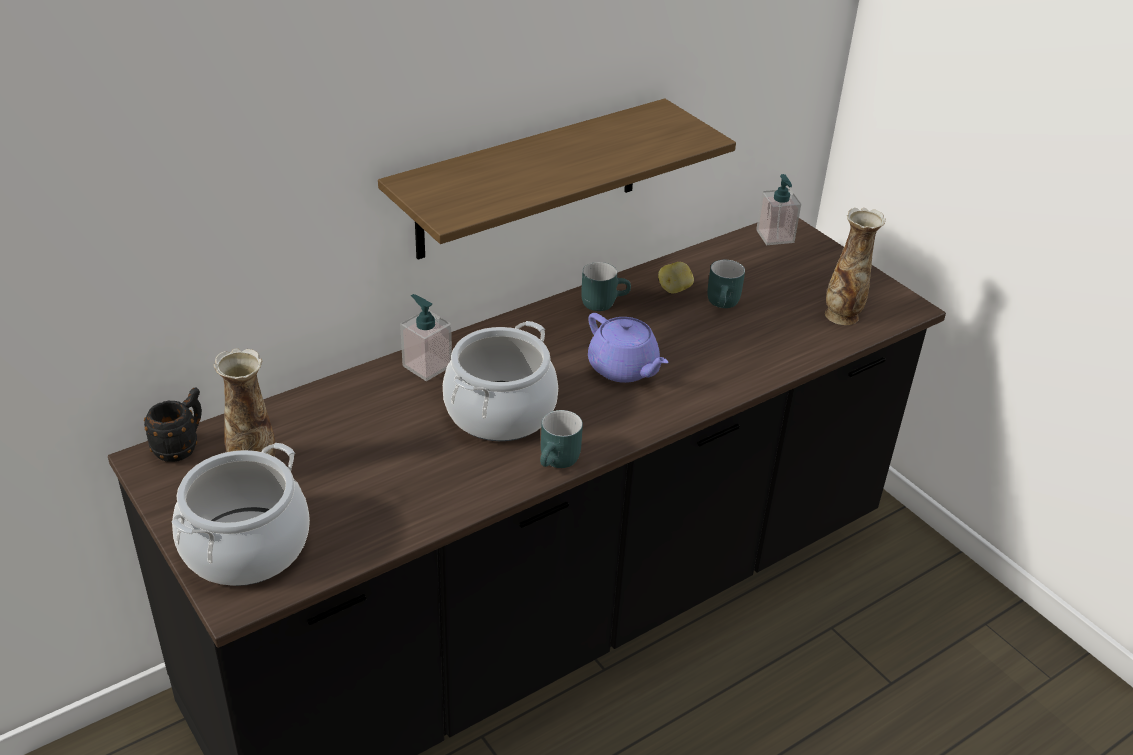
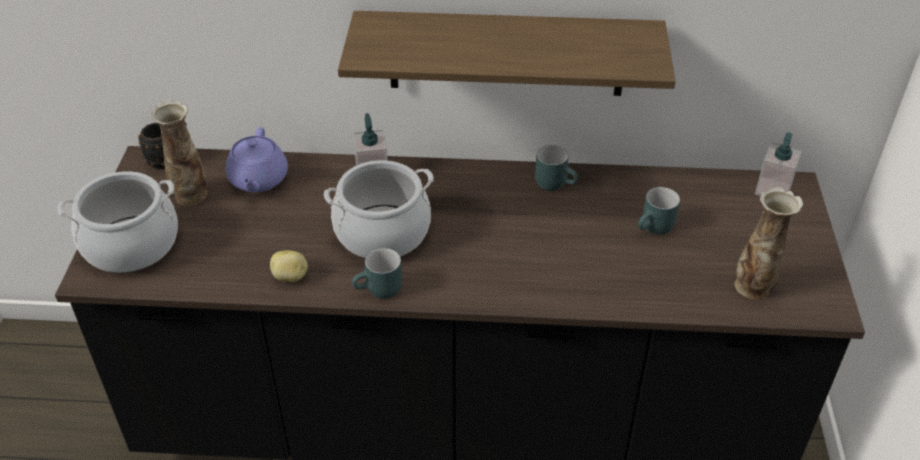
camera: 40 degrees right, 5 degrees up
(624, 368) = (509, 244): purple teapot -> purple teapot (258, 180)
(675, 289) = (626, 198): potato -> potato (290, 277)

